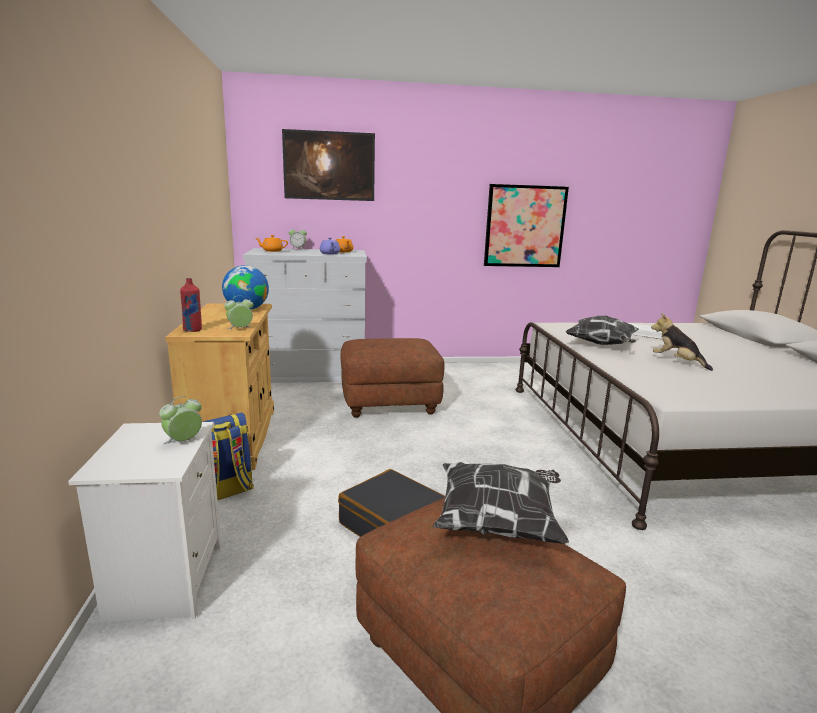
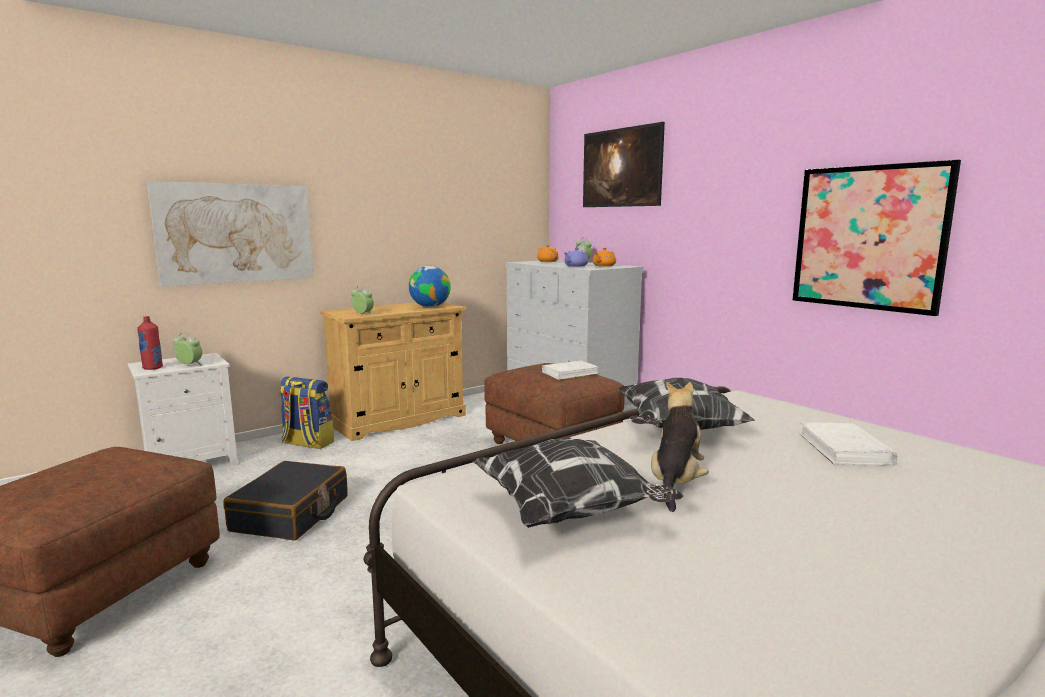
camera: 60 degrees right, 5 degrees down
(109, 244) = (236, 233): none -> picture
(193, 330) = (343, 310): red bottle -> red bottle (152, 368)
(401, 341) = (570, 373): none -> white book
(499, 522) = (119, 474): pillow -> pillow (571, 513)

